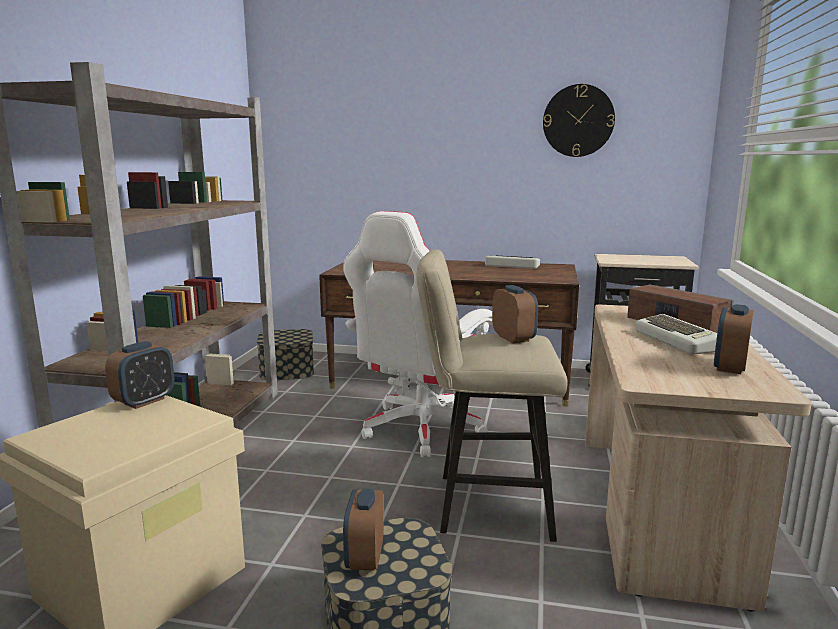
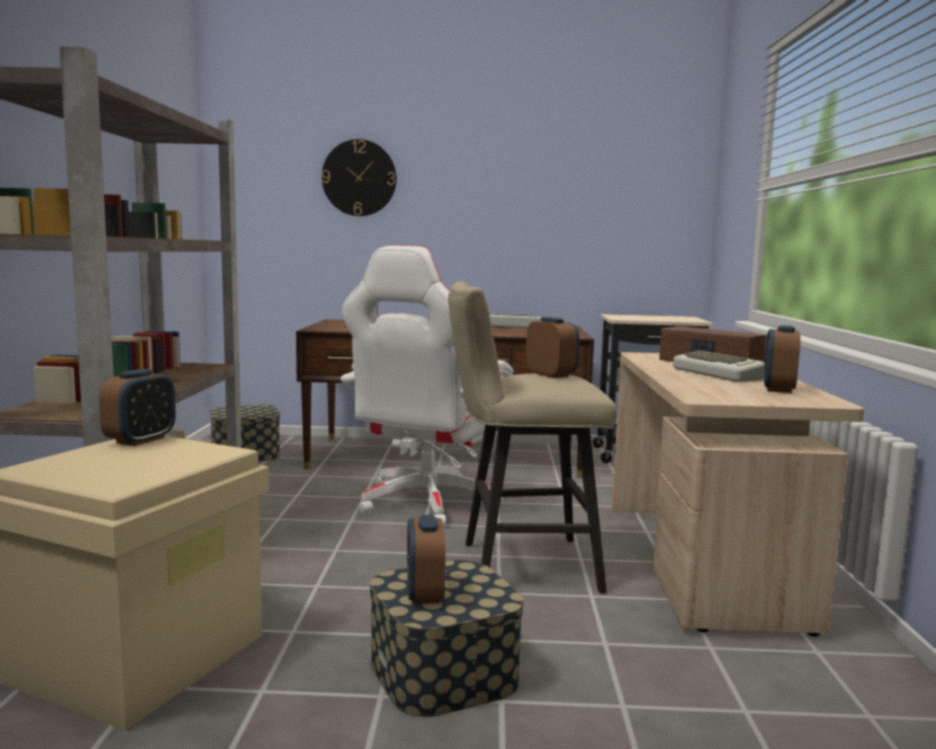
camera: 10 degrees left, 5 degrees down
(578, 121) = (580, 169): wall clock -> wall clock (359, 178)

